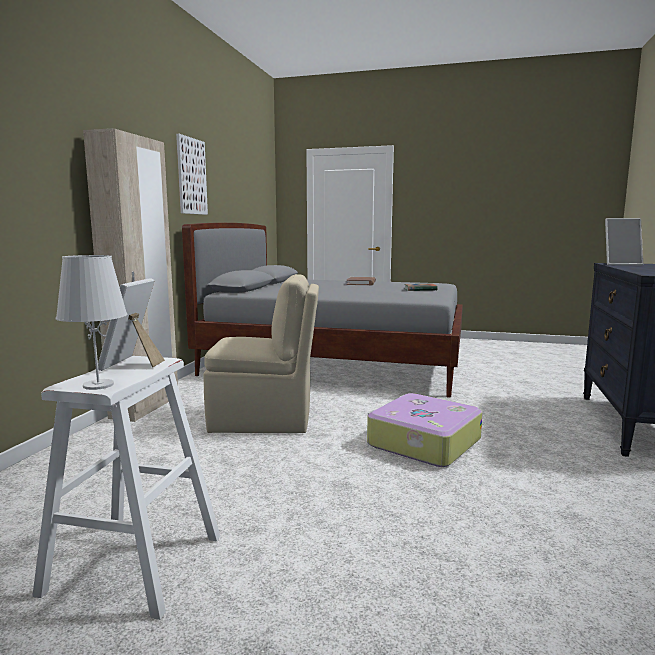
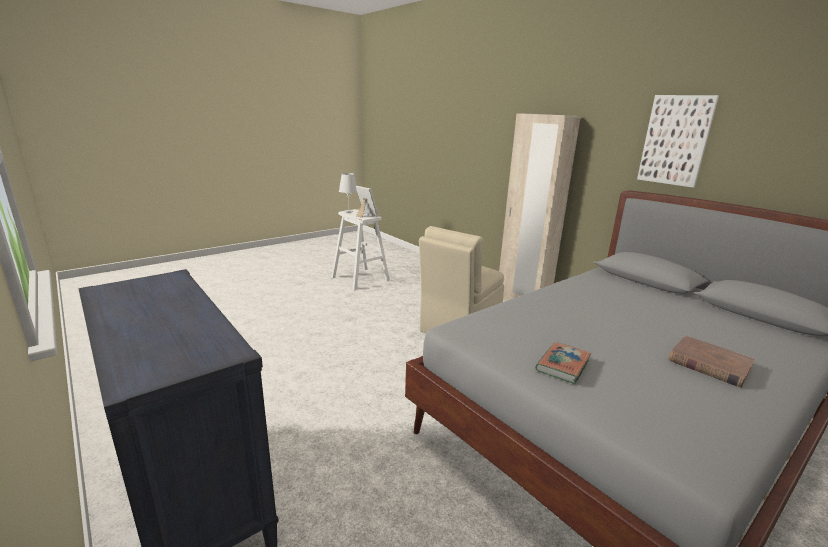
camera: 125 degrees right, 10 degrees up
(422, 442) = (354, 360): suitcase -> none
(620, 264) = (208, 342): picture frame -> none

